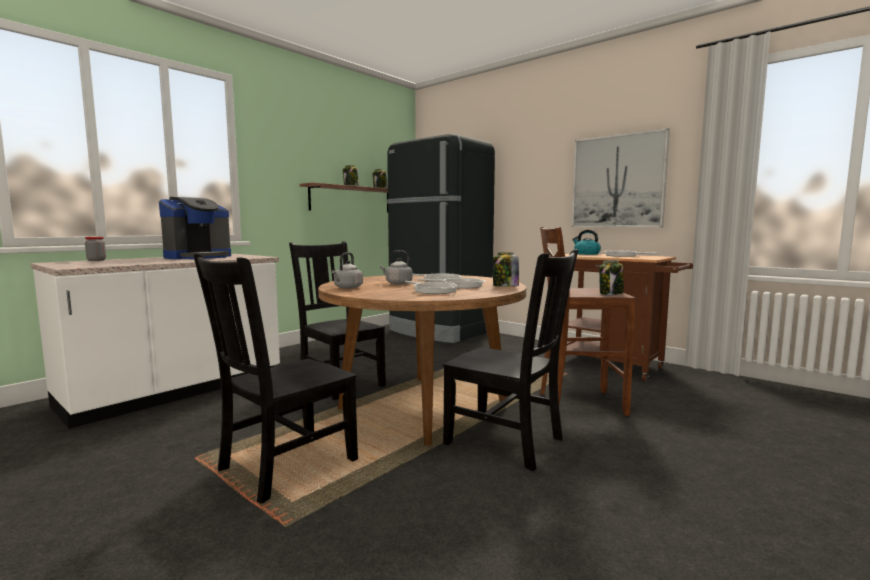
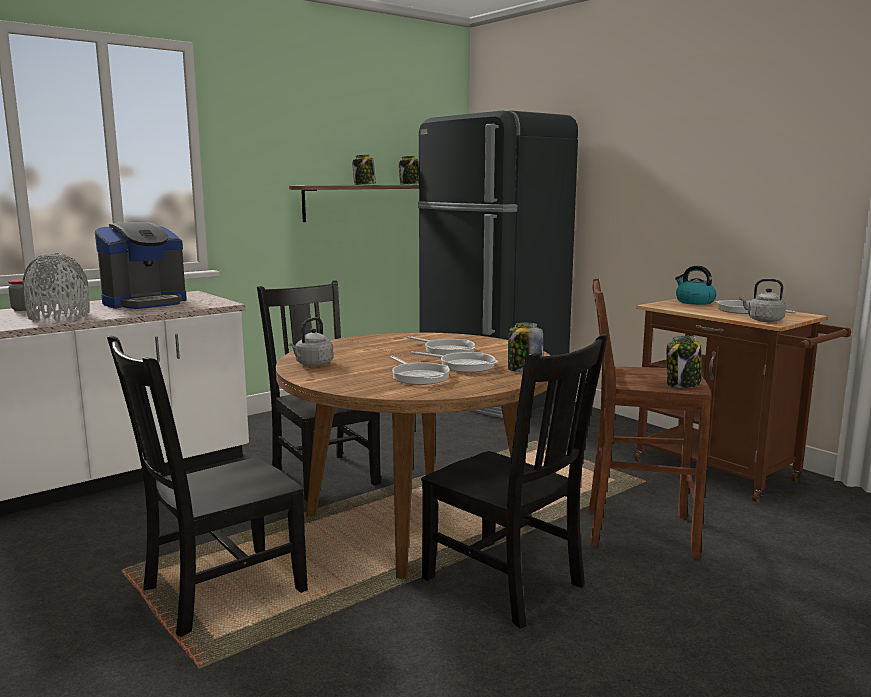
camera: 10 degrees right, 5 degrees up
(131, 262) = (59, 316): none -> grey vase
(397, 283) = (384, 356): grey kettle -> grey kettle (763, 320)
(617, 181) = (753, 189): picture -> none

